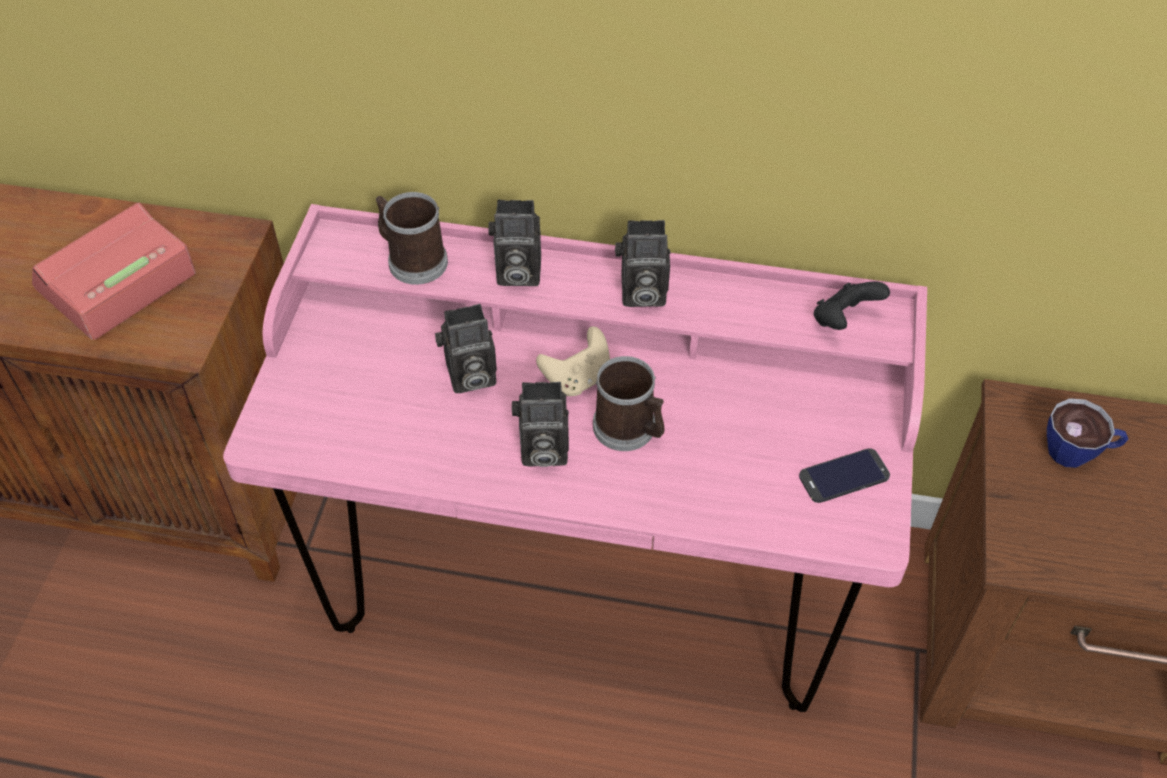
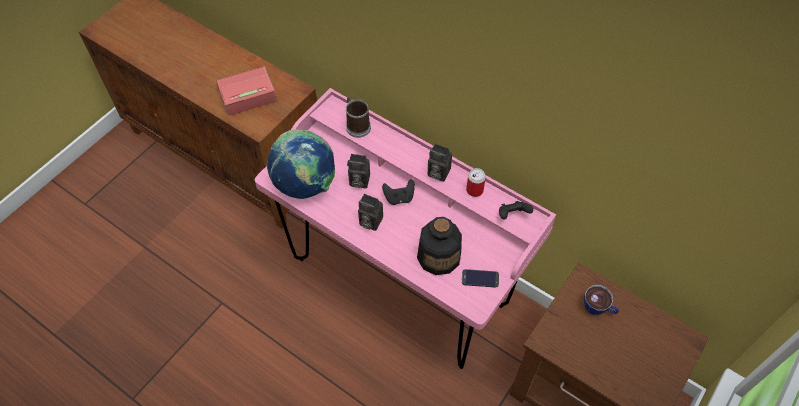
camera: 25 degrees right, 5 degrees up
(353, 427) = (305, 185): none -> globe
(516, 273) = (393, 146): camera -> none
(578, 379) = (399, 198): beige game controller -> black game controller
(630, 429) = (407, 226): mug -> none
(732, 464) = (439, 256): none -> bottle
(737, 300) = (474, 190): none -> can

